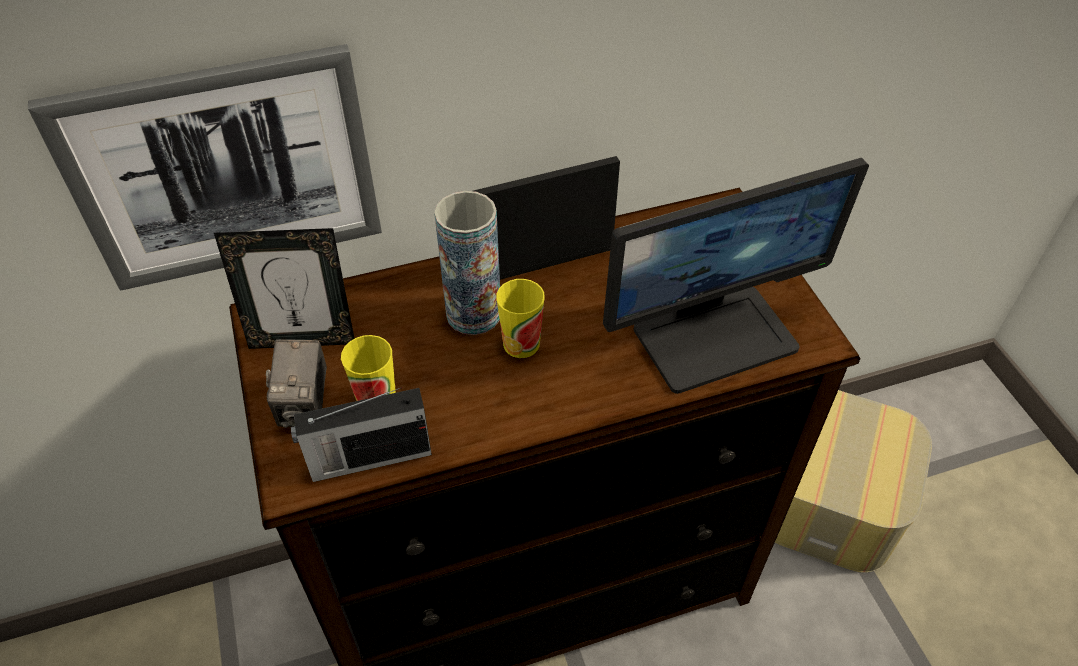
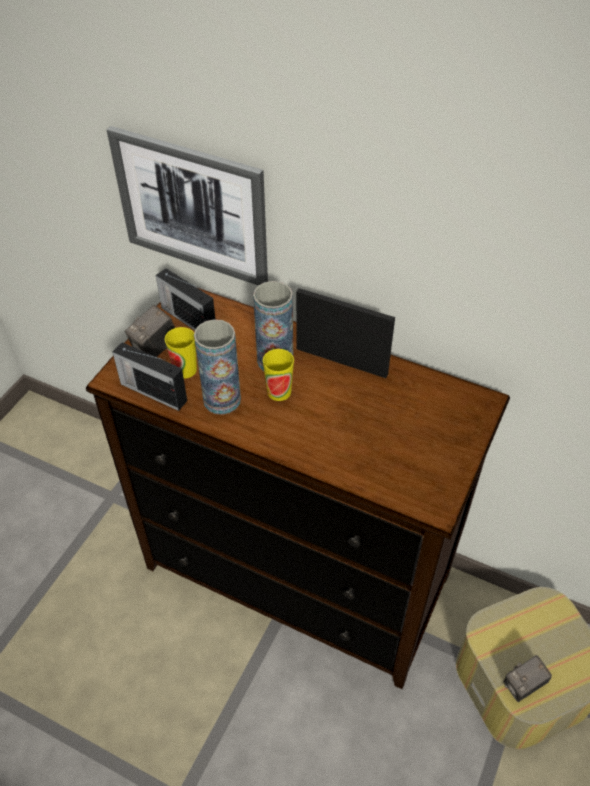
camera: 45 degrees right, 0 degrees up
(303, 339) = (188, 318): picture frame -> radio
(468, 402) = (222, 399): none -> vase
(714, 336) = (381, 461): monitor -> none
(873, 494) = (523, 686): none -> camera

